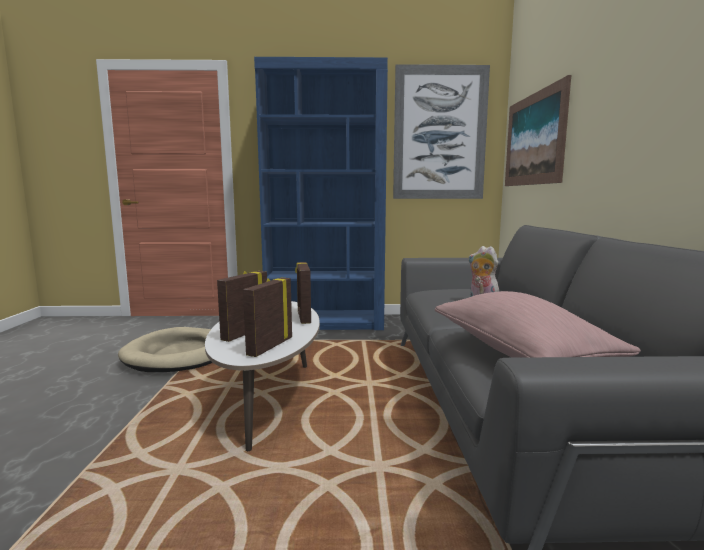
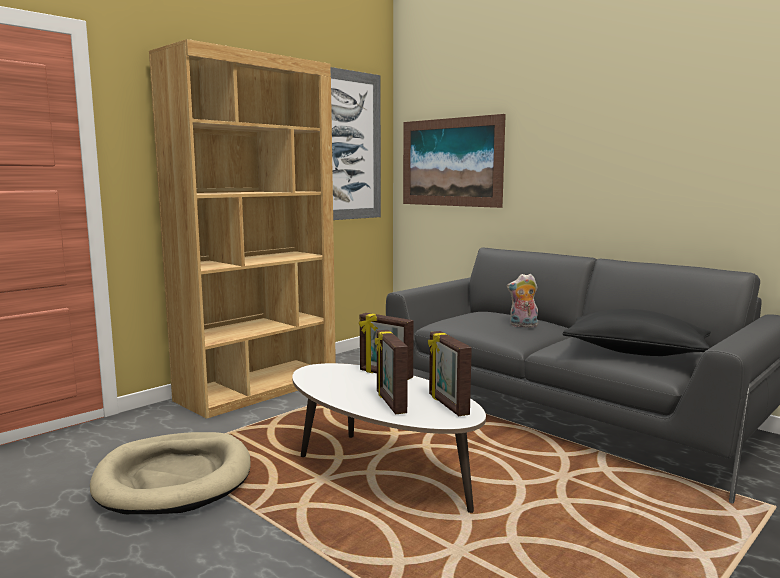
camera: 45 degrees left, 0 degrees up
(326, 322) = (258, 389): blue bookcase -> brown bookcase
(519, 353) = (635, 352): pink pillow -> black pillow

